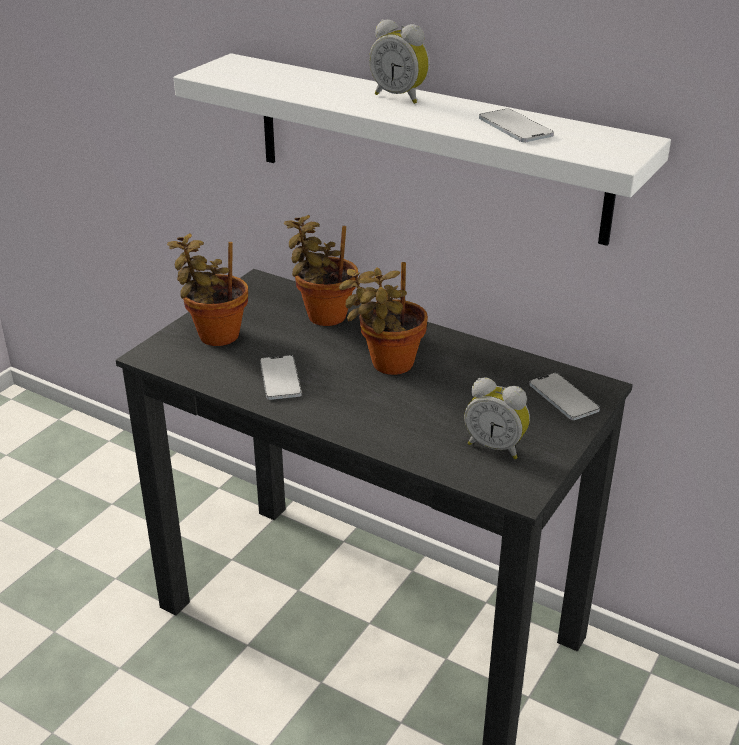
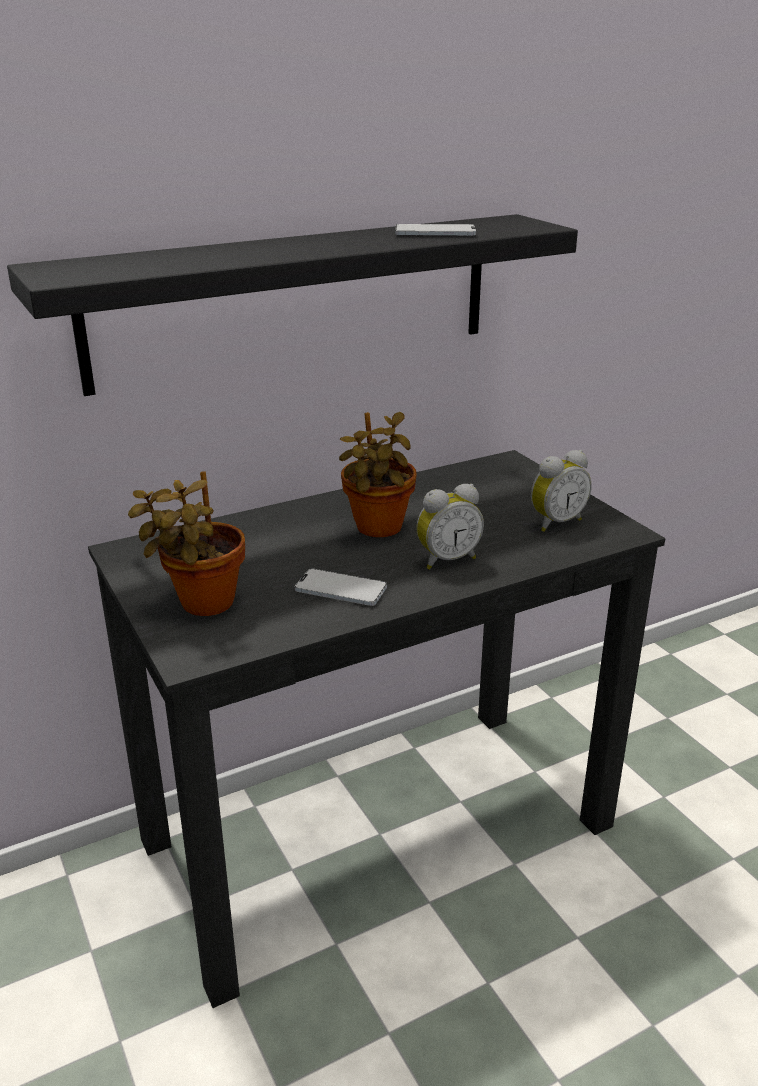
camera: 60 degrees left, 5 degrees down
(322, 315) = (245, 535): potted plant -> none
(400, 97) = (294, 242): alarm clock -> alarm clock (446, 559)
(426, 146) = (295, 300): white shelf -> black shelf
(563, 398) = (510, 477): phone -> none

